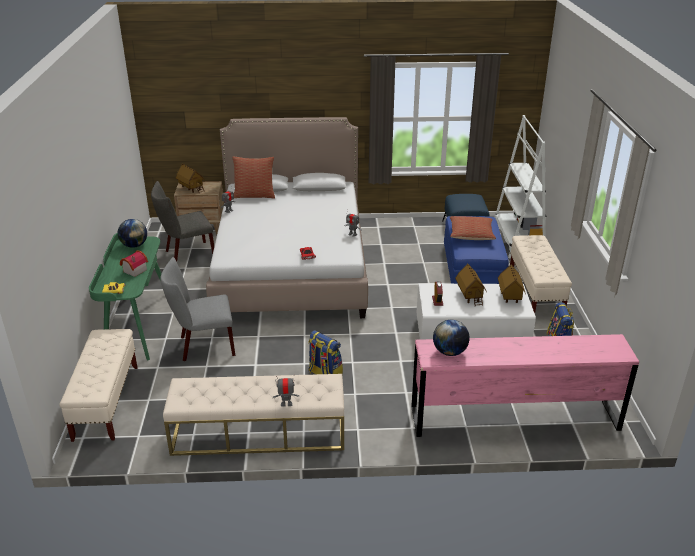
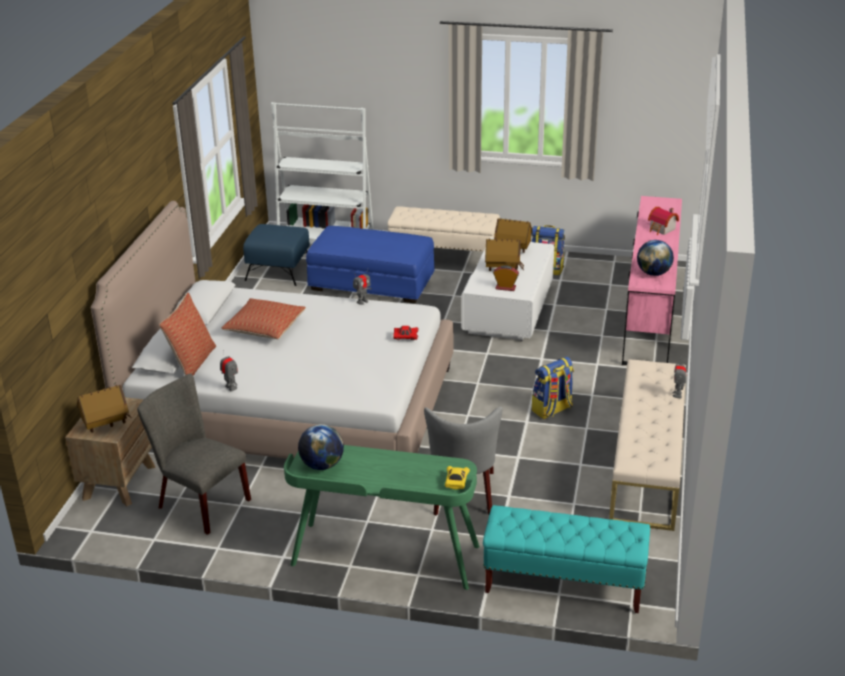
camera: 75 degrees left, 0 degrees up
(106, 402) = (563, 584): beige bench -> turquoise bench
(133, 270) = (401, 465): toy house -> toy house (662, 229)
(187, 255) = (198, 502): grey chair -> grey chair turned 135 degrees clockwise
(471, 234) = (370, 244): pillow -> pillow (264, 328)

